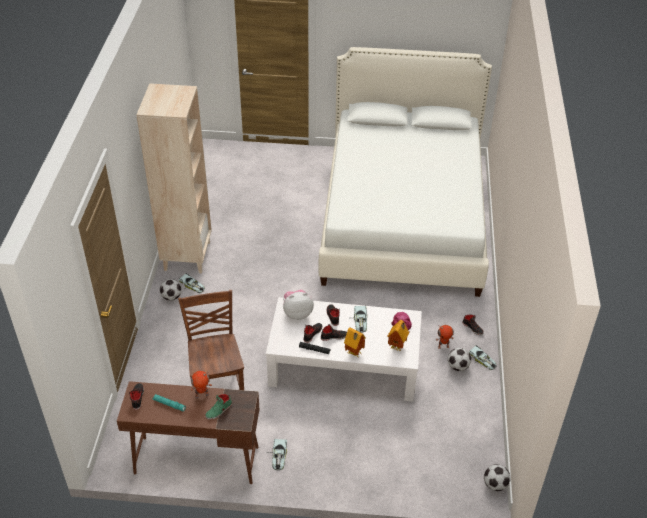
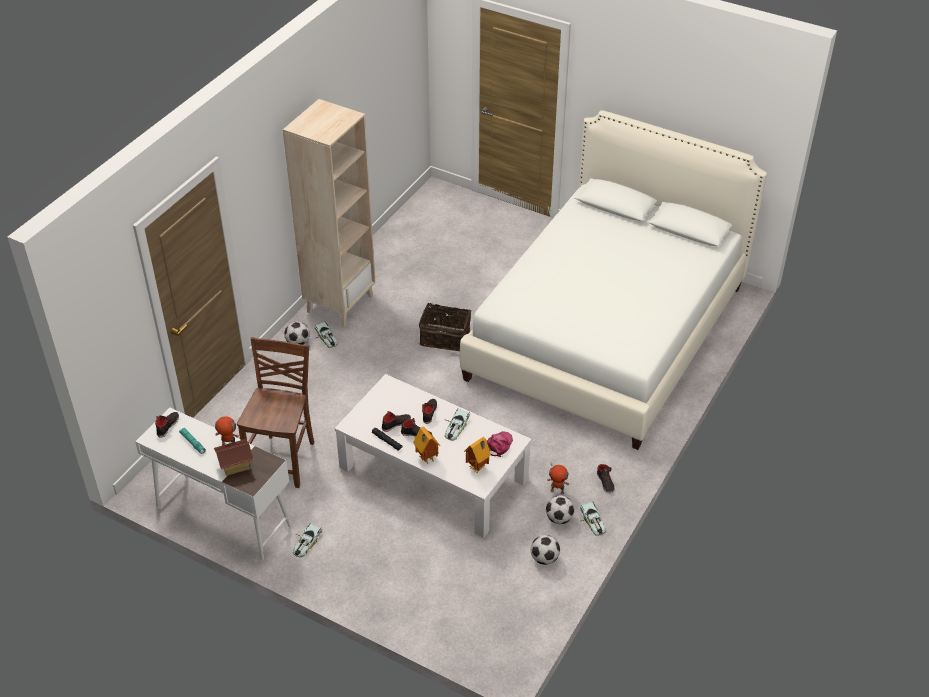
camera: 25 degrees right, 0 degrees up
(196, 460) = (223, 516): brown desk -> white desk
(219, 410) = (235, 465): green shoe -> toy house
(287, 257) = (445, 337): none -> basket
(297, 313) = (394, 397): plush toy -> none
(495, 484) = (515, 657): football -> football (544, 558)

